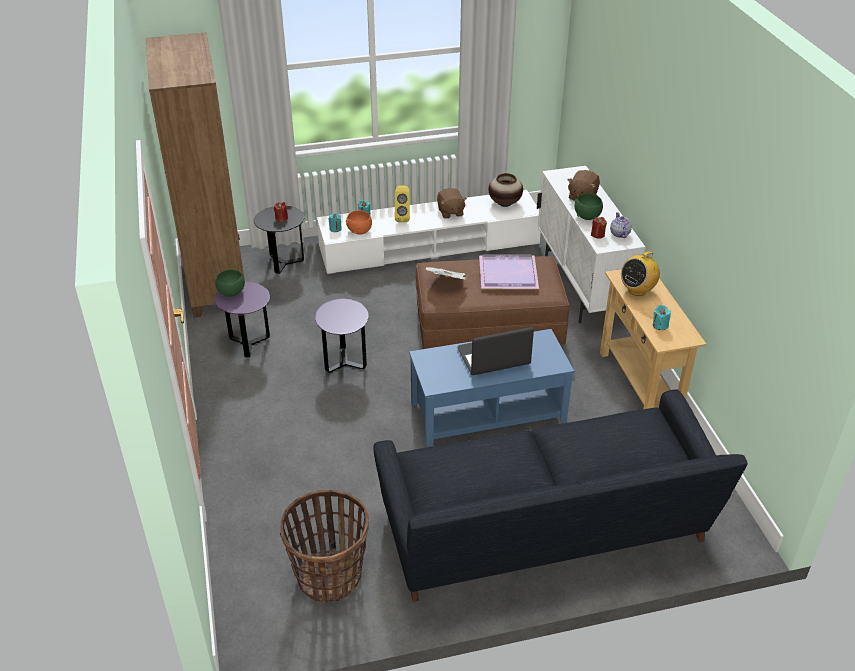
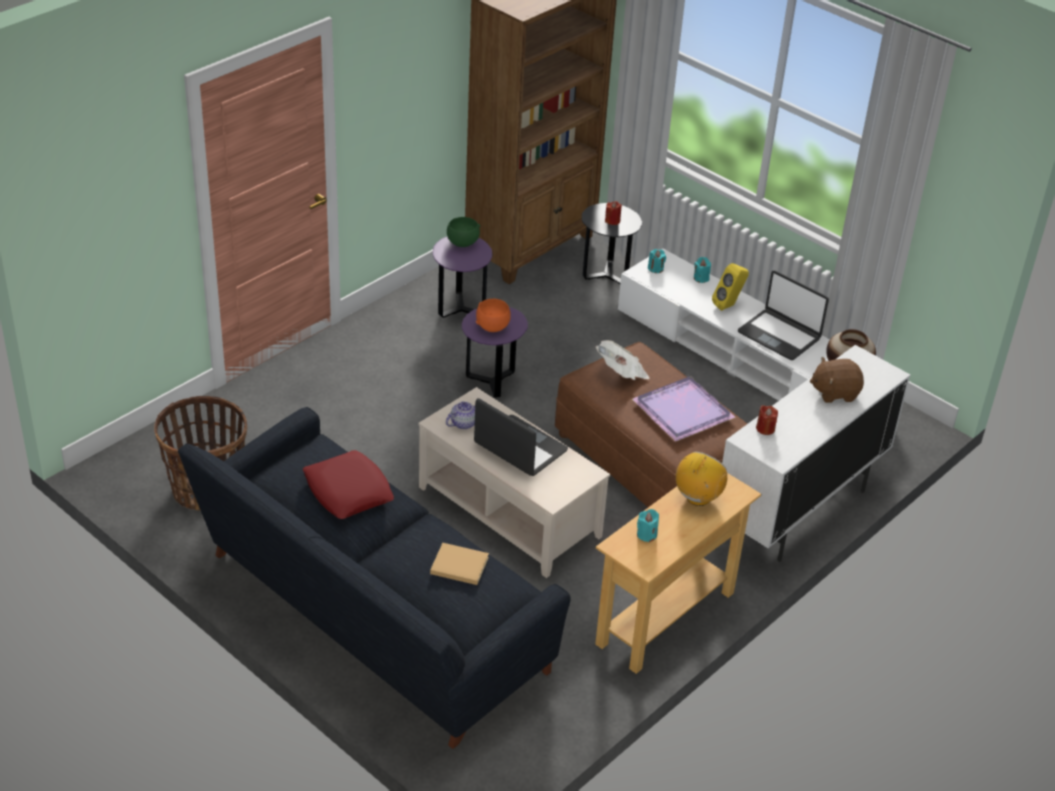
camera: 55 degrees right, 0 degrees up
(360, 231) = (670, 286): orange bowl -> orange bowl (493, 327)
(450, 212) = (779, 335): brown plush toy -> laptop
(487, 413) = (509, 512): blue coffee table -> beige coffee table
(488, 460) = (348, 491): none -> red pillow
(587, 216) = (795, 409): green bowl -> none
(610, 433) = (457, 565): none -> beige book
(619, 234) = (786, 445): teapot -> teapot (463, 423)
(637, 290) = (698, 497): radio -> radio turned 105 degrees clockwise

